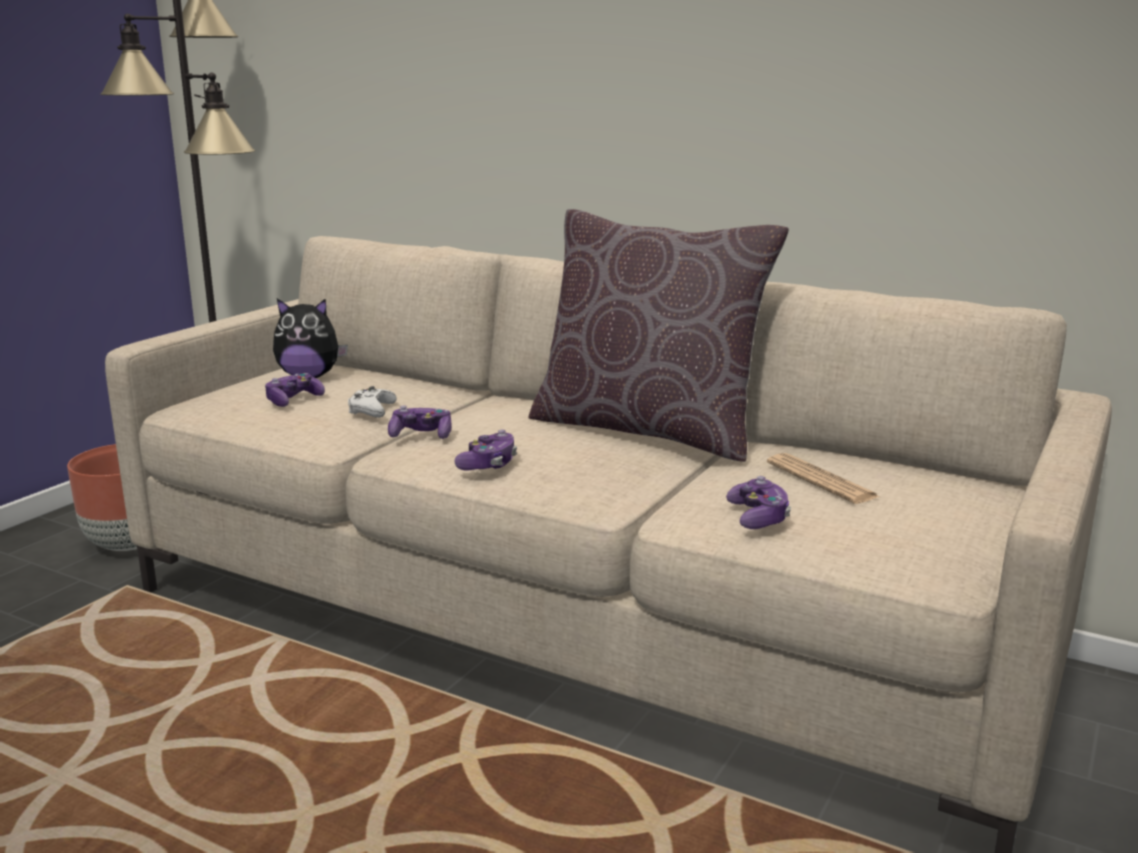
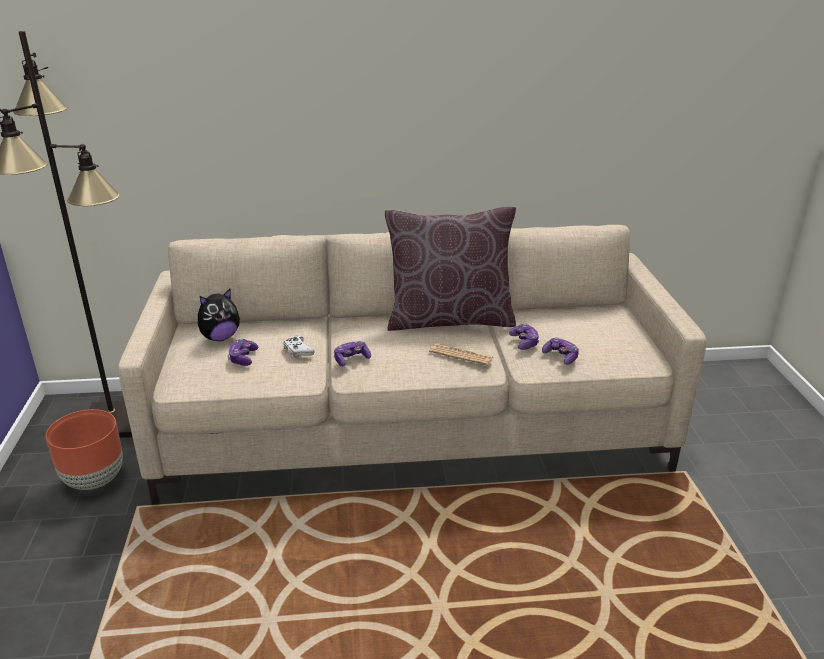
camera: 35 degrees left, 10 degrees up
(488, 464) = (413, 367): game controller -> game controller (524, 342)
(821, 480) = (558, 327): newspaper -> newspaper (461, 355)

